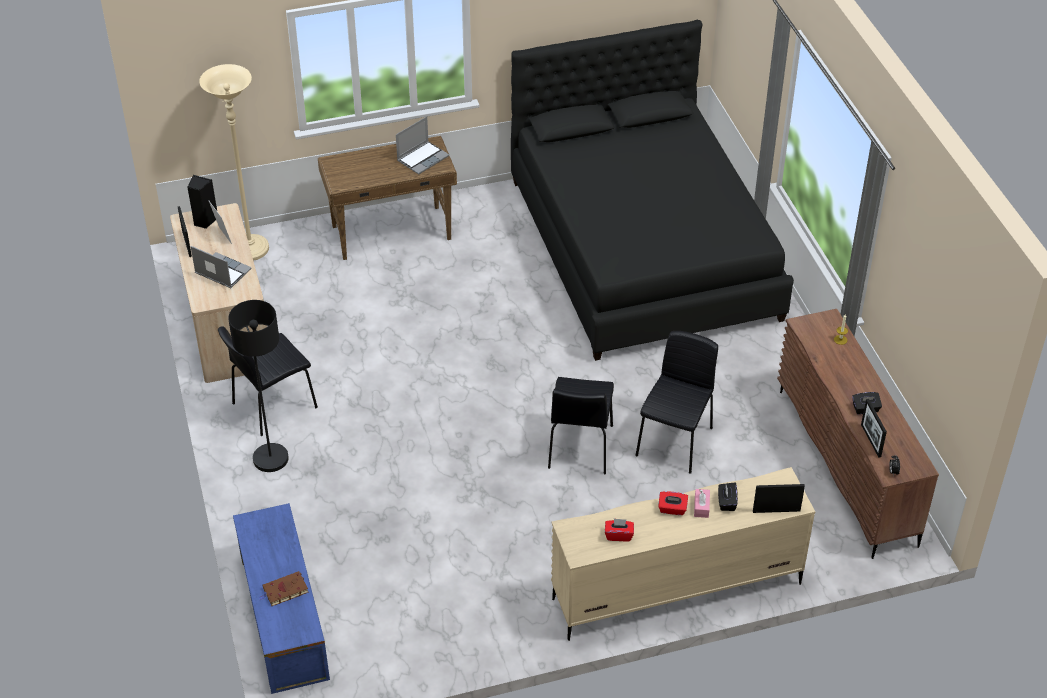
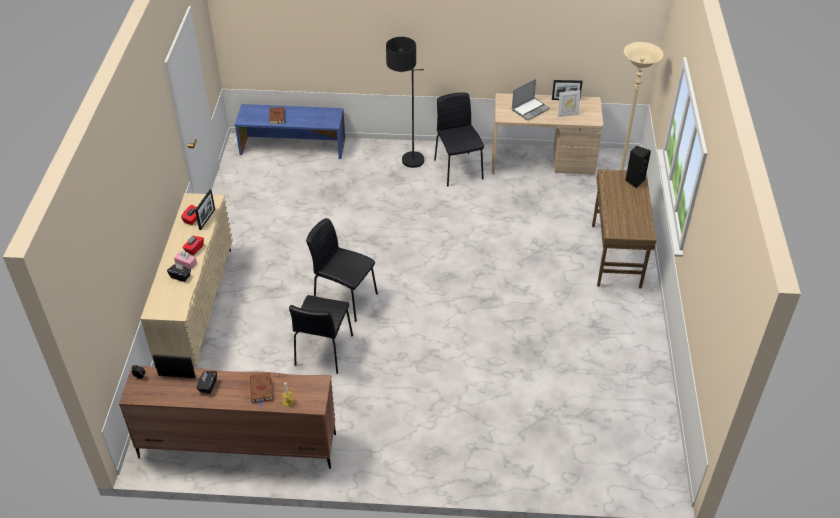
camera: 110 degrees right, 0 degrees up
(204, 221) = (587, 109): black speaker -> black speaker (634, 181)
(423, 158) = (627, 223): laptop -> none
(643, 248) = (545, 403): black bed -> none
(675, 439) = (323, 352): black chair -> black chair turned 60 degrees clockwise
(776, 511) = (155, 298): picture frame -> picture frame (207, 219)
(841, 365) = (261, 390): none -> brown book

